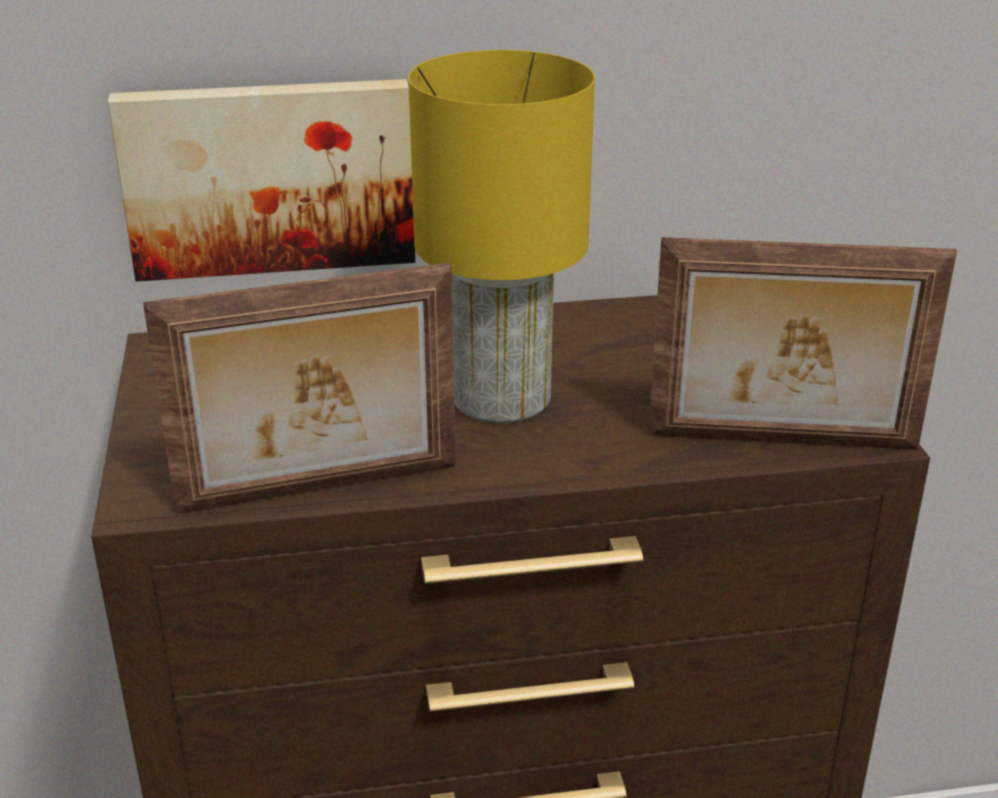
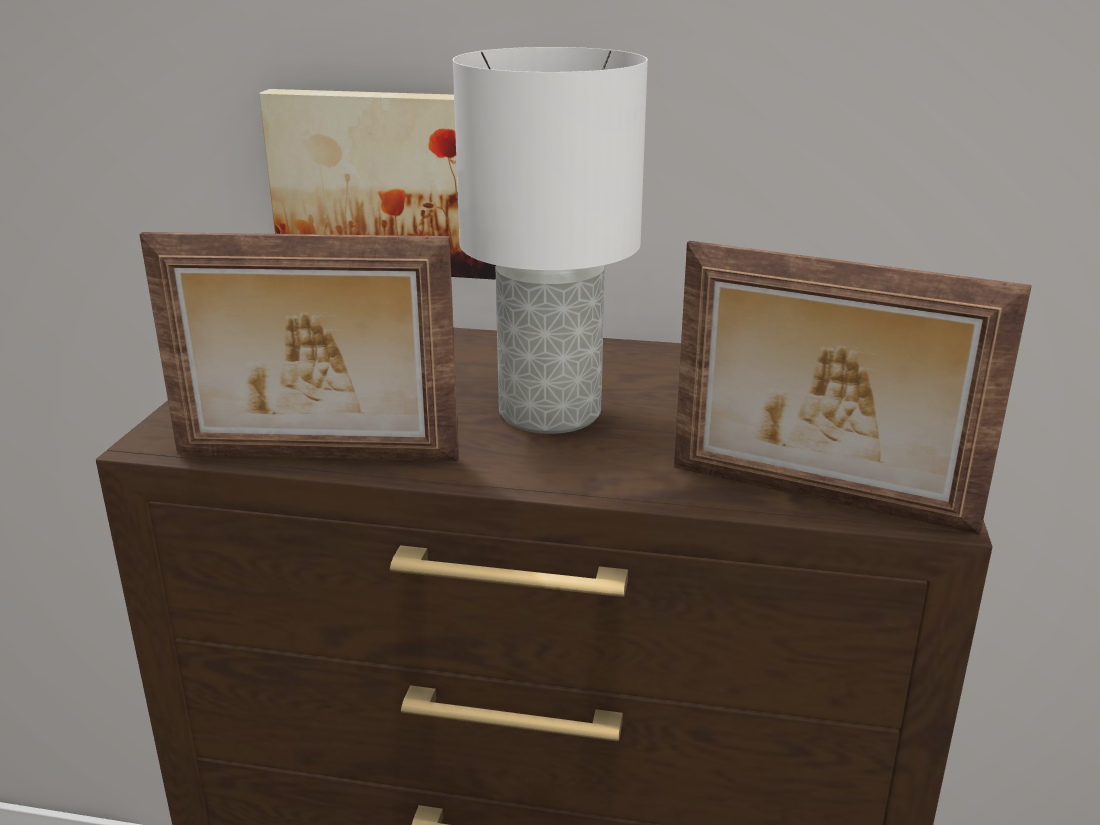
camera: 20 degrees right, 5 degrees down
(504, 398) = (553, 412): yellow table lamp -> white table lamp

